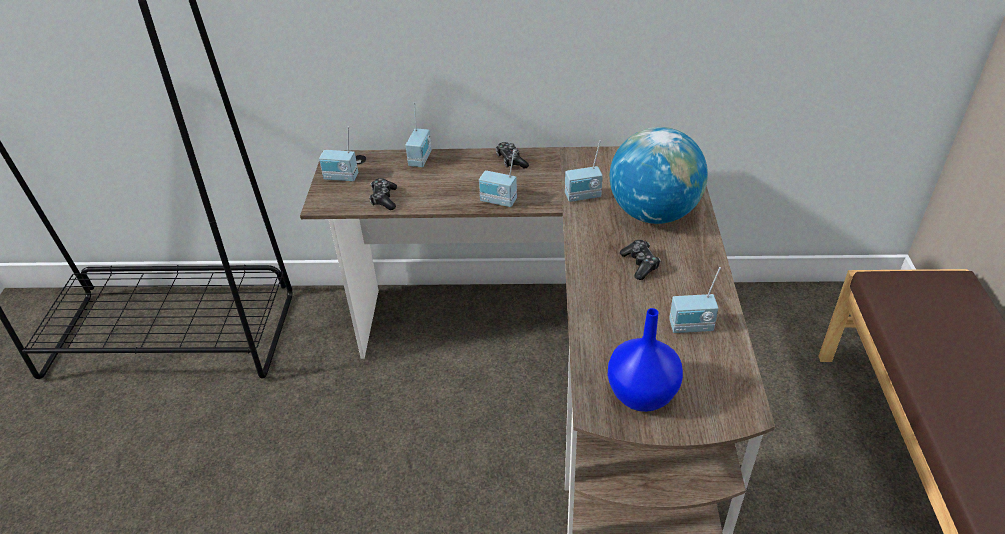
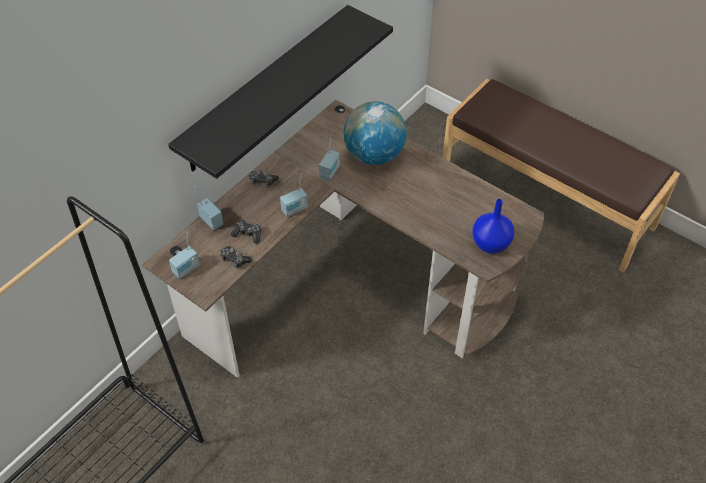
camera: 55 degrees left, 10 degrees up
(570, 47) = (266, 89): none -> black shelf
(640, 264) = (407, 186): game controller -> game controller (248, 234)
(691, 327) = (466, 198): radio -> none

